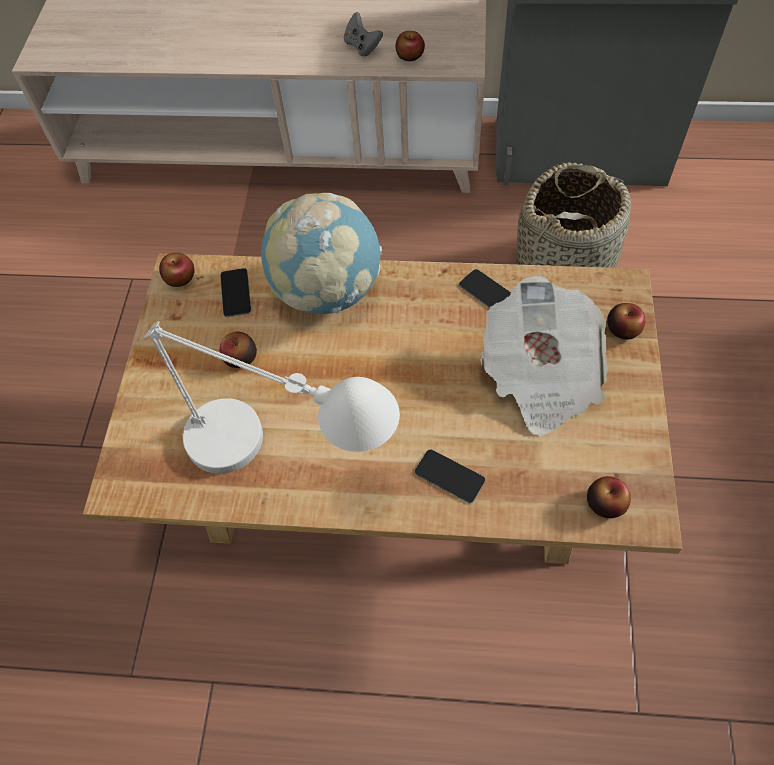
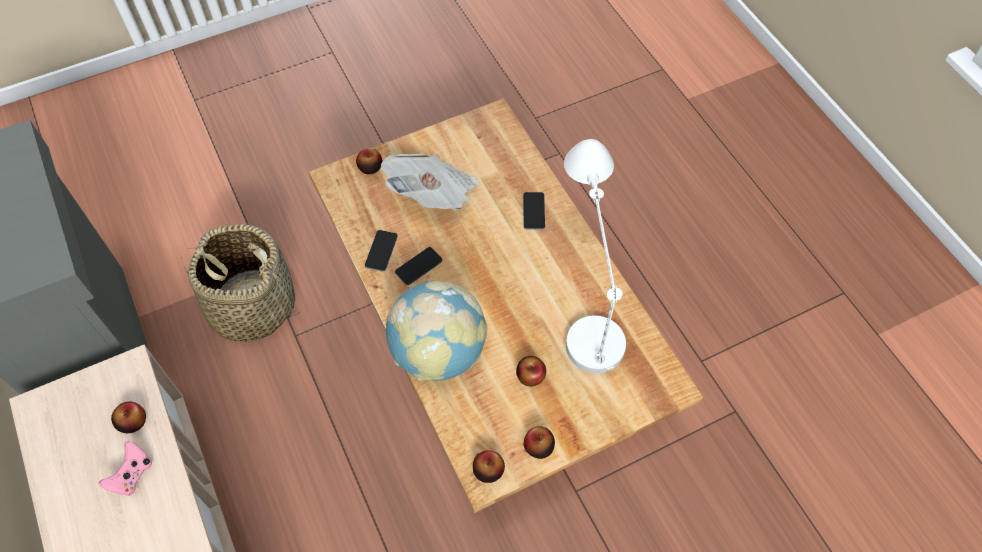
camera: 125 degrees left, 0 degrees up
(235, 293) = (477, 417): phone -> phone (418, 266)
(362, 47) = (132, 475): grey game controller -> pink game controller
(605, 503) = (500, 135): apple -> apple (538, 446)

